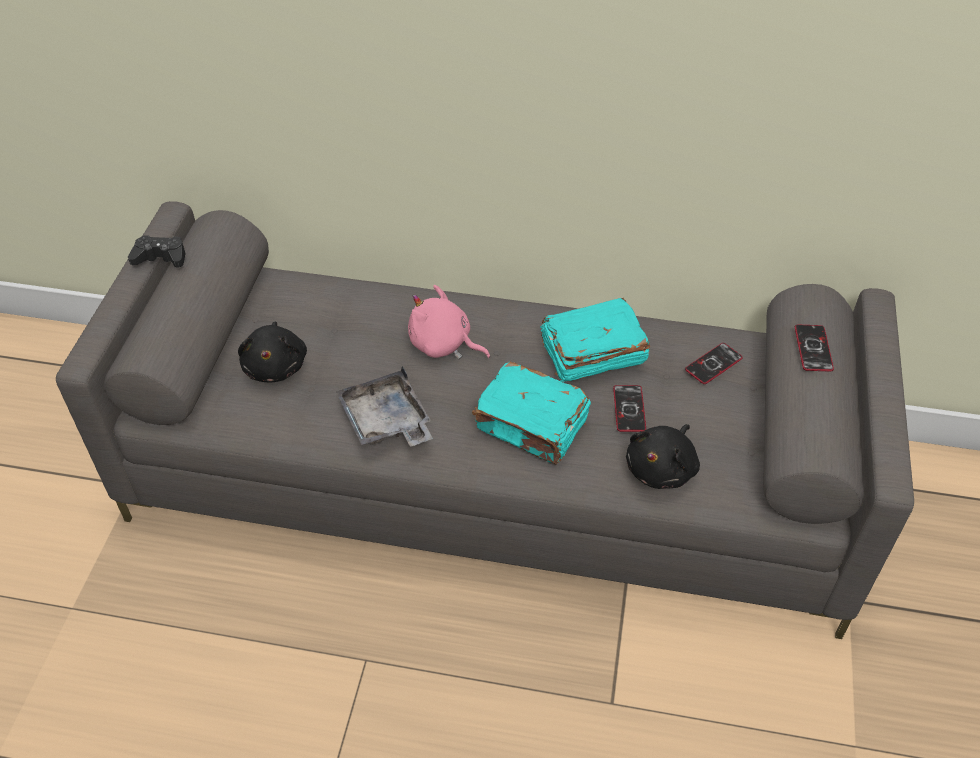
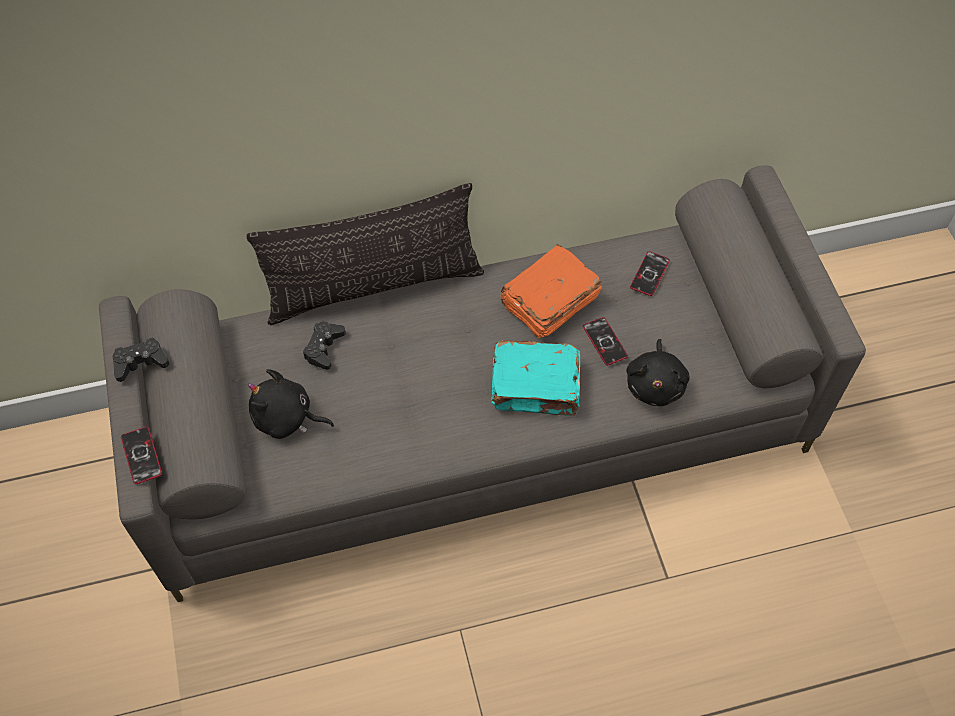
camera: 25 degrees left, 10 degrees up
(276, 366) = (286, 418): black plush toy -> black plush toy turned 135 degrees clockwise
(348, 319) = (324, 348): none -> black game controller
(386, 421) = (415, 432): grey tray -> none
(428, 285) = (374, 287): none -> pillow
(443, 345) = (420, 341): pink plush toy -> none
(591, 353) = (548, 302): turquoise book -> orange book
(813, 348) = (738, 243): phone -> phone (141, 455)

